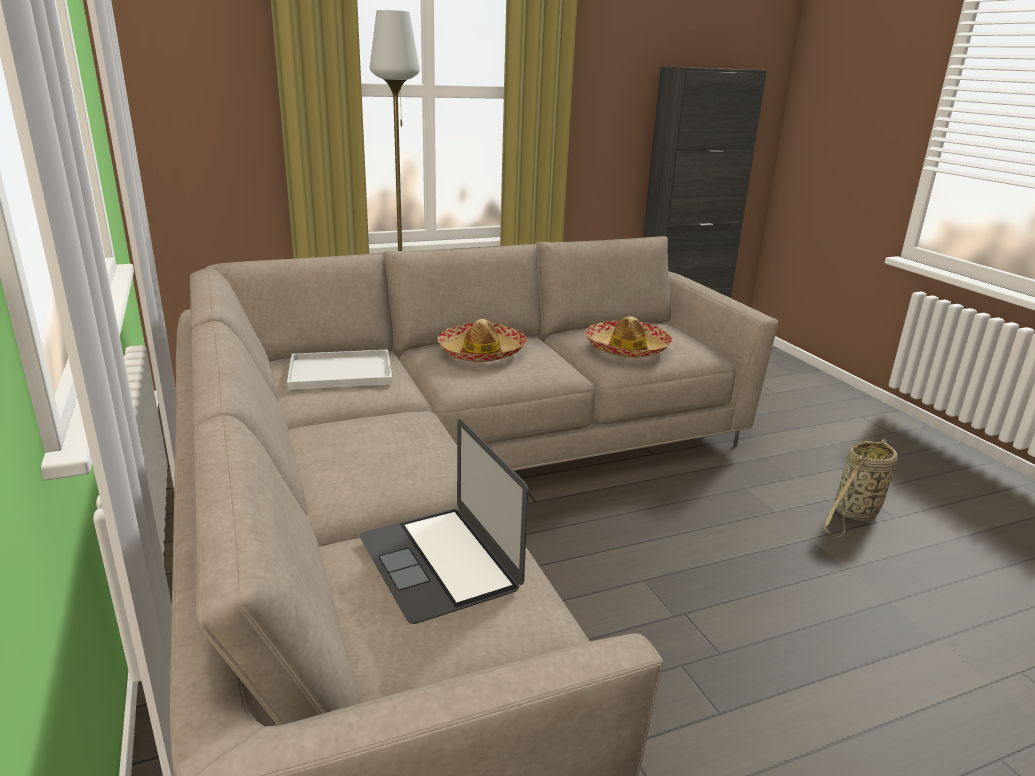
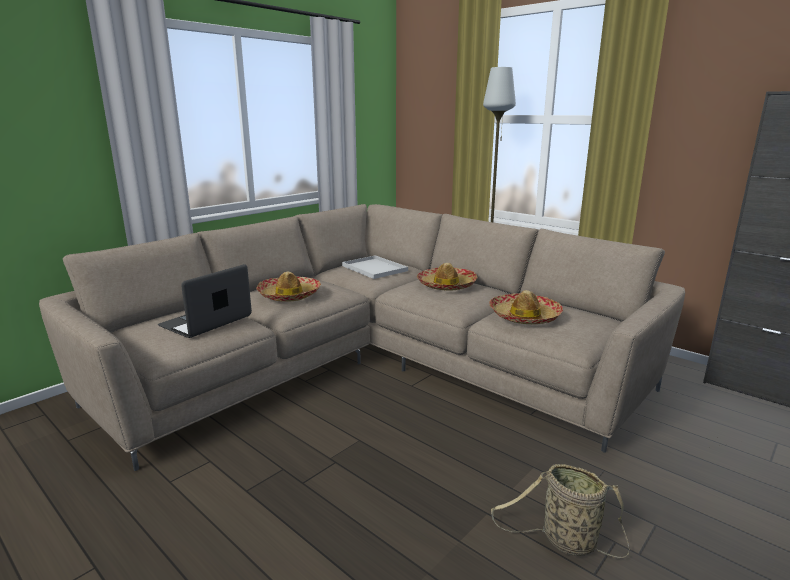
camera: 65 degrees right, 5 degrees down
(389, 460) = (289, 295): none -> hat

